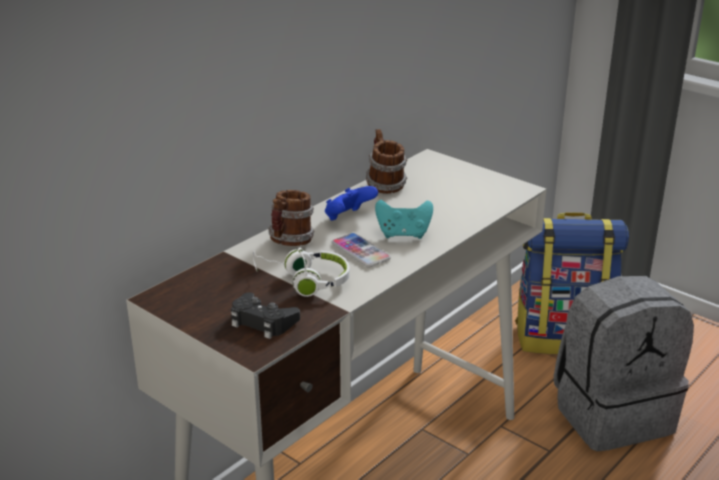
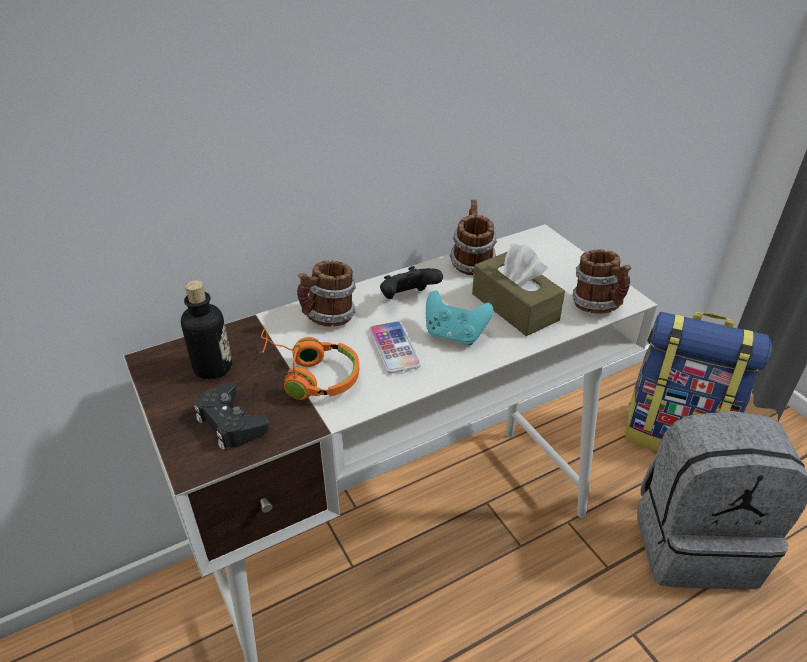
camera: 20 degrees right, 10 degrees up
(217, 292) = (213, 367): none -> bottle
(303, 281) = (309, 375): white headphones -> orange headphones
(348, 218) = (408, 299): blue game controller -> black game controller
(439, 208) = (514, 307): none -> brown tissue box
(503, 197) = (598, 306): none -> mug

